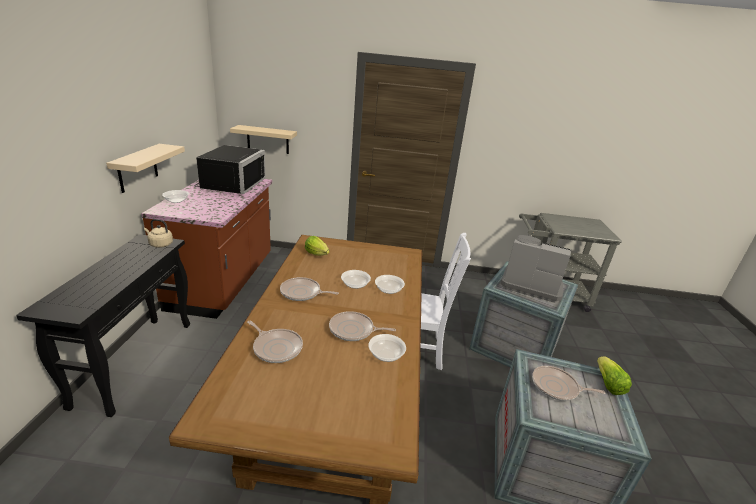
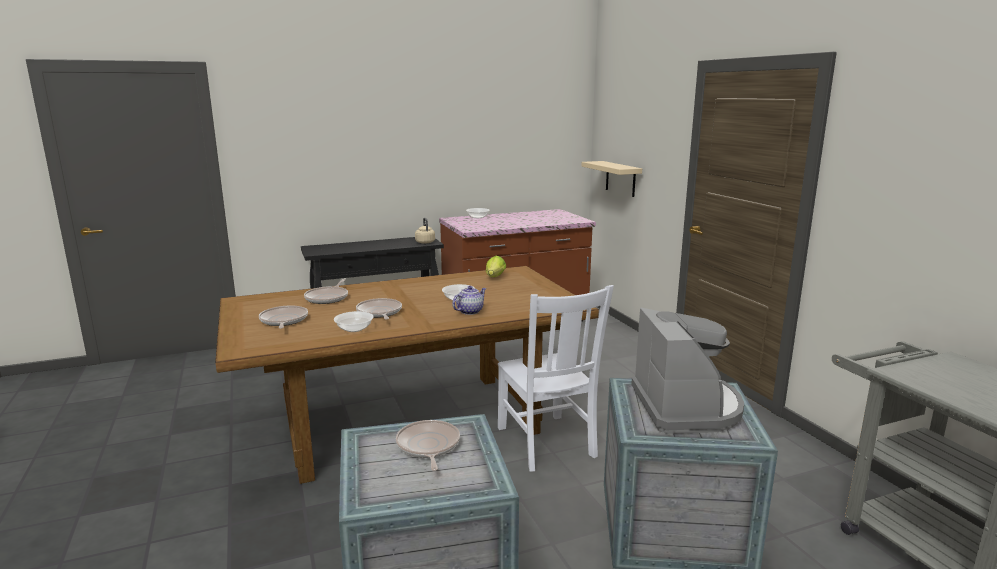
camera: 65 degrees right, 10 degrees down
(137, 168) = (447, 178): beige shelf -> none
(230, 184) = (548, 217): black microwave -> none
(302, 293) = (416, 288): frying pan -> frying pan (283, 321)
(388, 290) = (470, 311): bowl -> teapot
(608, 384) = (475, 486): lettuce -> none

